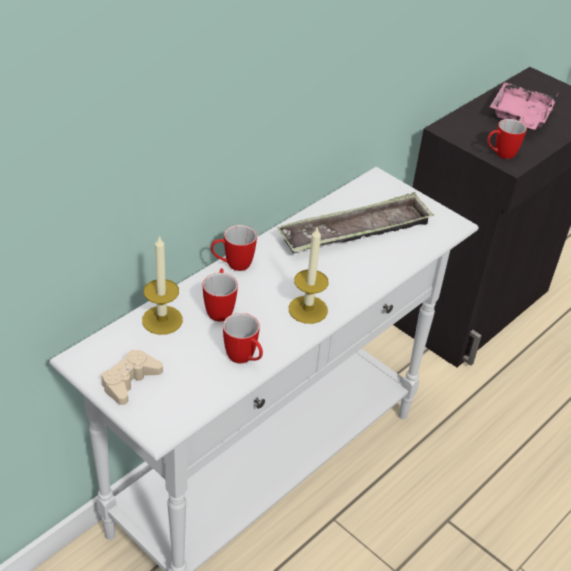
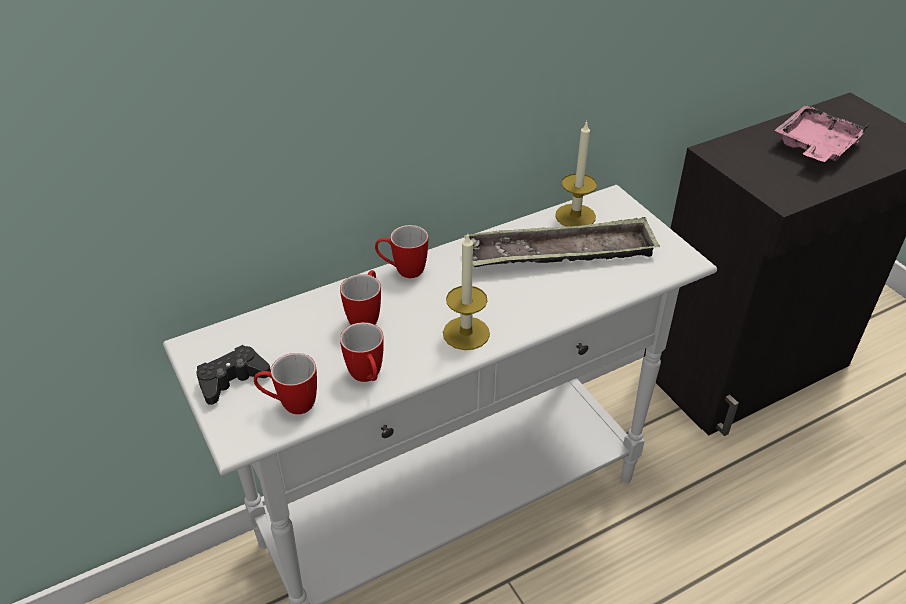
camera: 20 degrees right, 0 degrees up
(130, 381) = (232, 380): beige game controller -> black game controller
(162, 320) = (298, 318): candle -> candle (575, 216)
(500, 154) = (772, 187): mug -> mug (290, 404)

